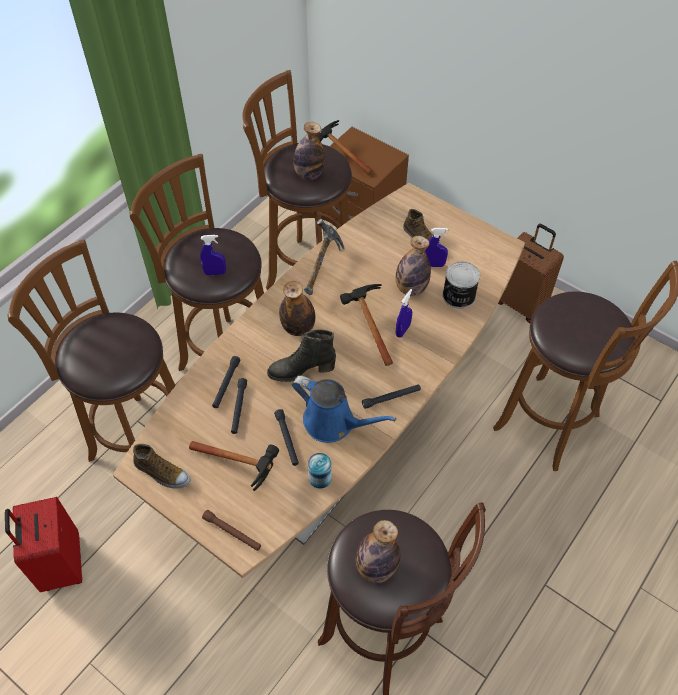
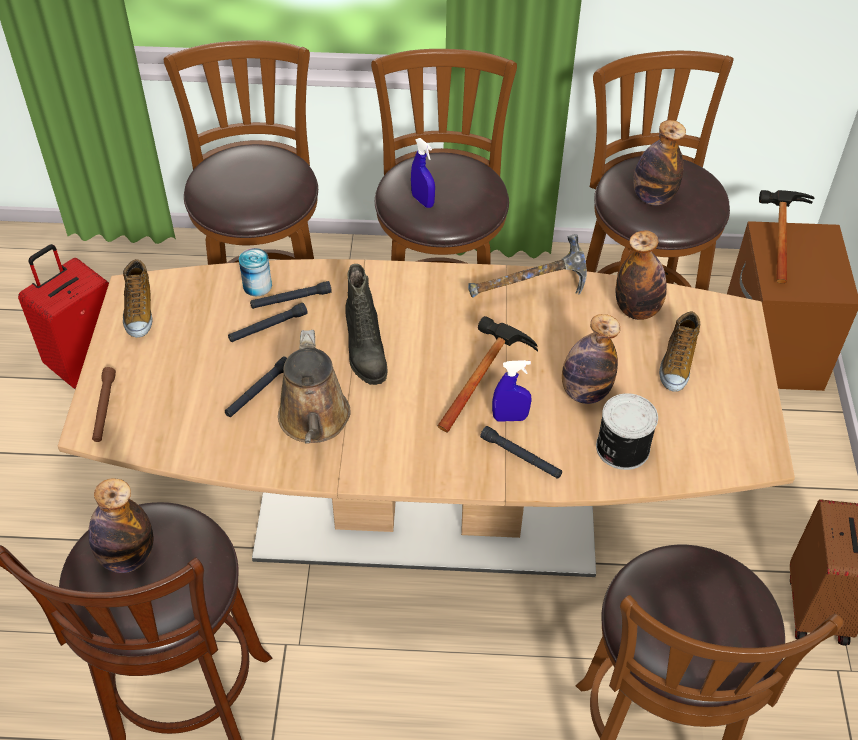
camera: 55 degrees right, 5 degrees down
(243, 467) = (193, 373): hammer -> none
(298, 328) = (423, 318): bottle -> bottle (637, 310)
(301, 370) = (364, 353): black boot -> black boot turned 150 degrees counterclockwise
(320, 477) = (228, 448): can -> can (257, 286)
(333, 423) = (314, 421): blue watering can -> brown watering can
(391, 398) = (395, 459): black flashlight -> black flashlight (521, 457)
(434, 265) = (648, 396): blue spray bottle -> none

